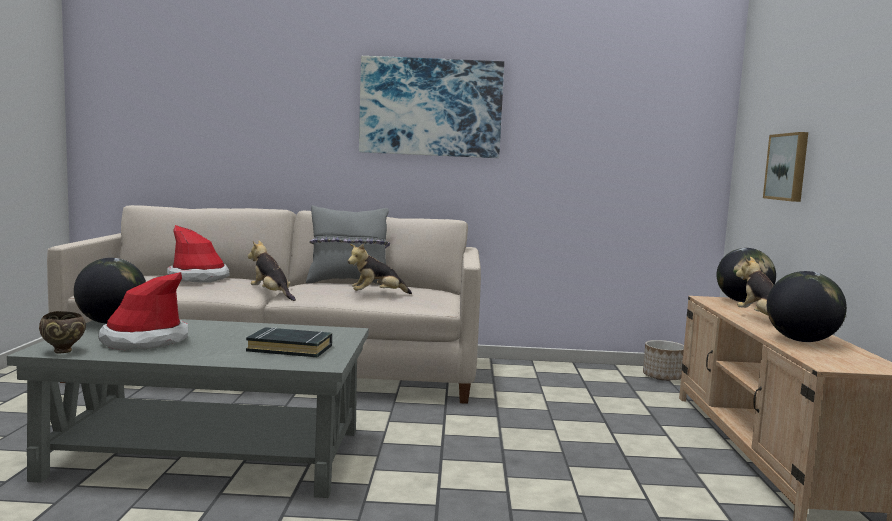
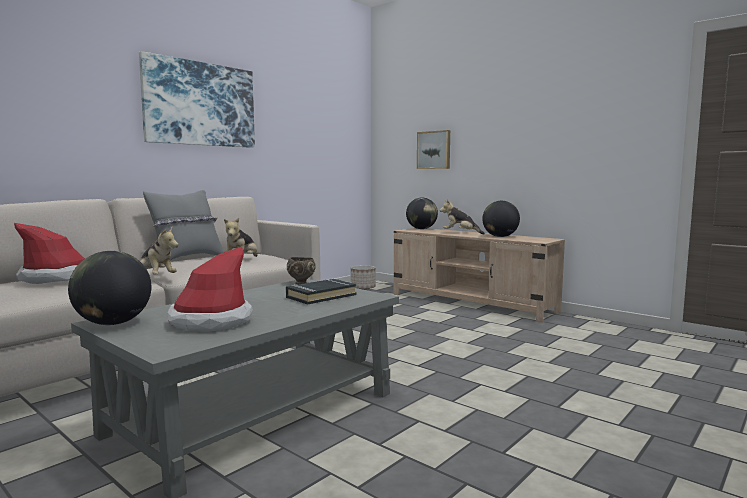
camera: 50 degrees left, 0 degrees up
(64, 351) = (187, 345): brown bowl -> brown bowl (301, 283)
(271, 295) = (155, 277): plush toy -> plush toy turned 135 degrees counterclockwise

